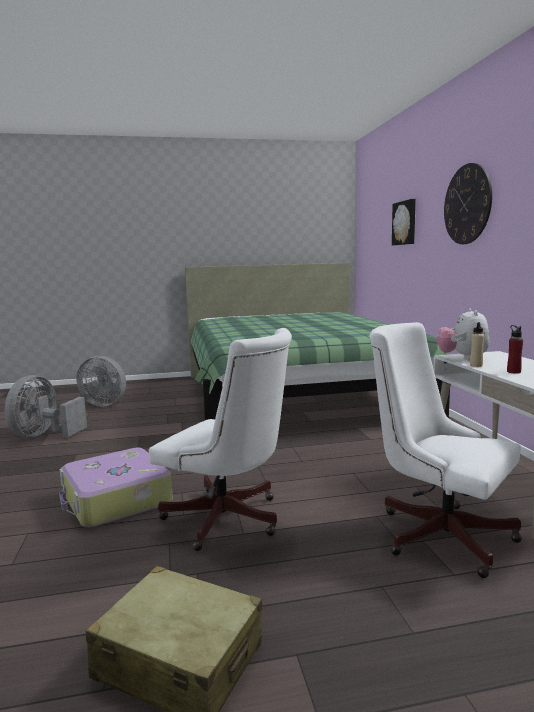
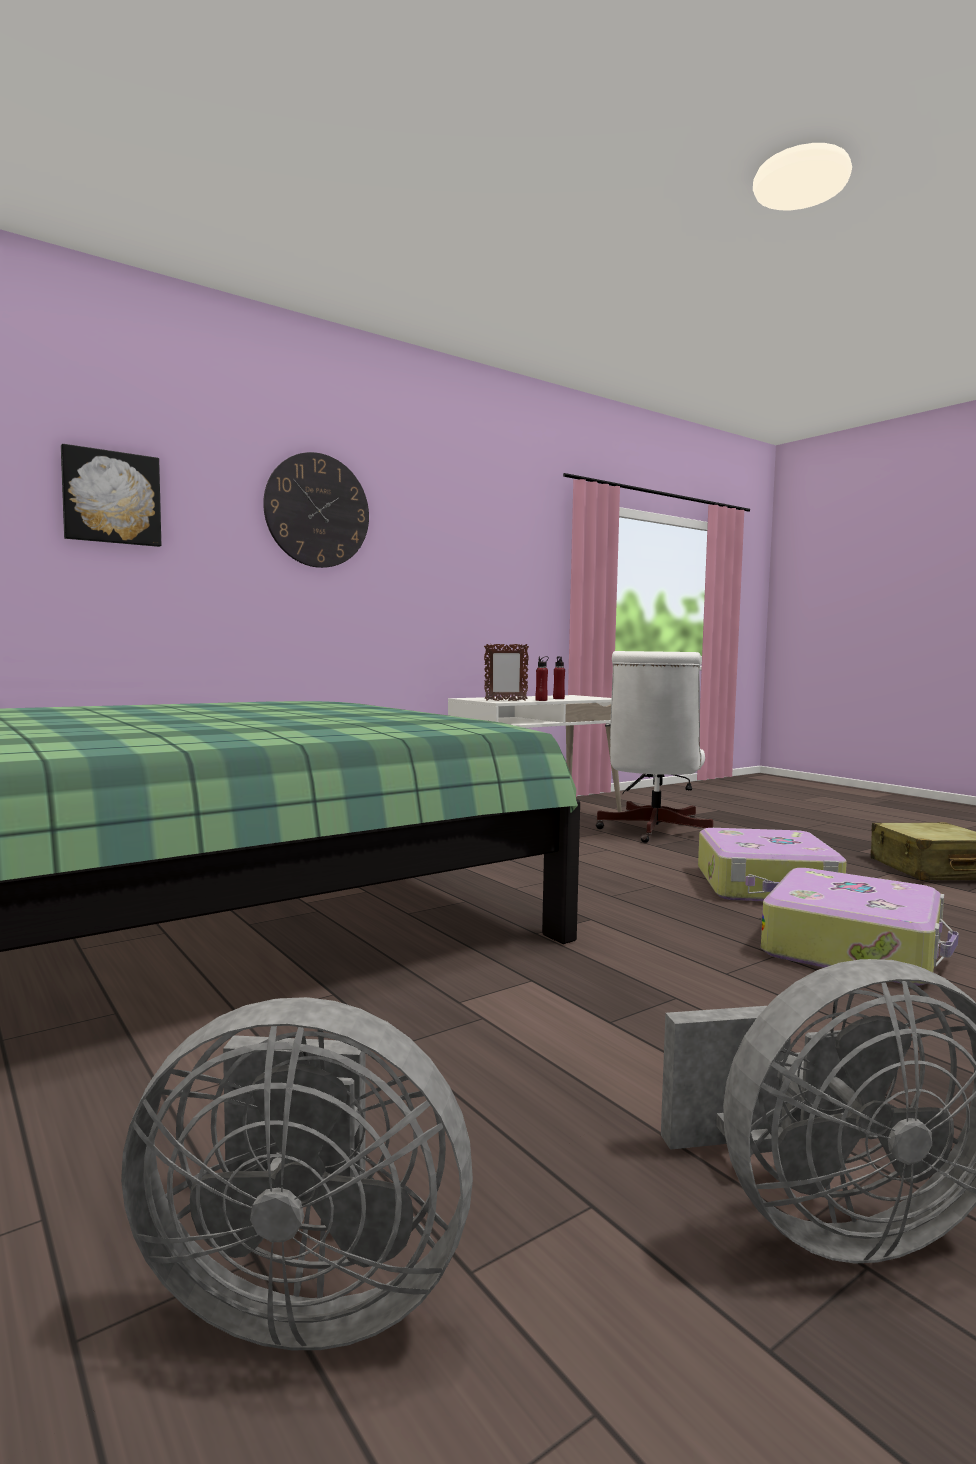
camera: 115 degrees left, 5 degrees down
(105, 404) = (301, 1293): grey fan -> grey fan turned 105 degrees clockwise
(229, 521) = (767, 886): white office chair -> suitcase
(462, 358) = (505, 700): plush toy -> picture frame
(476, 365) = (541, 700): beige bottle -> red bottle

